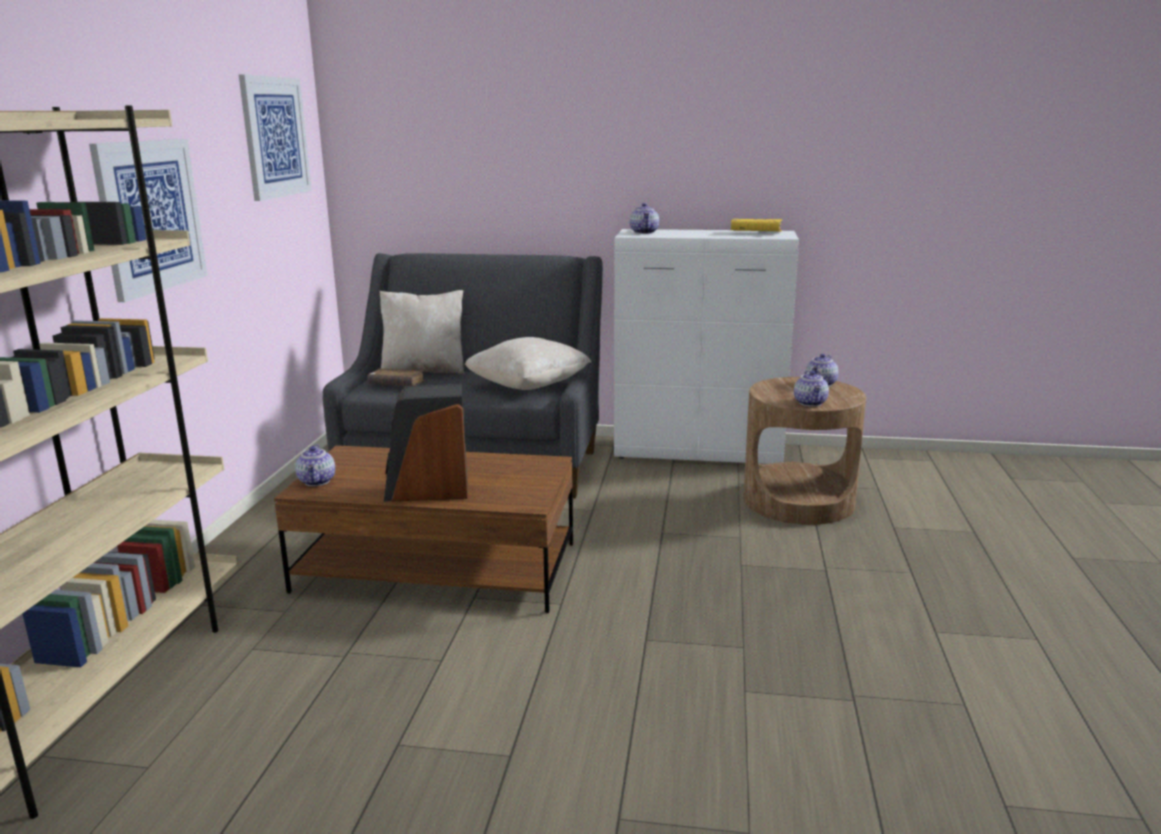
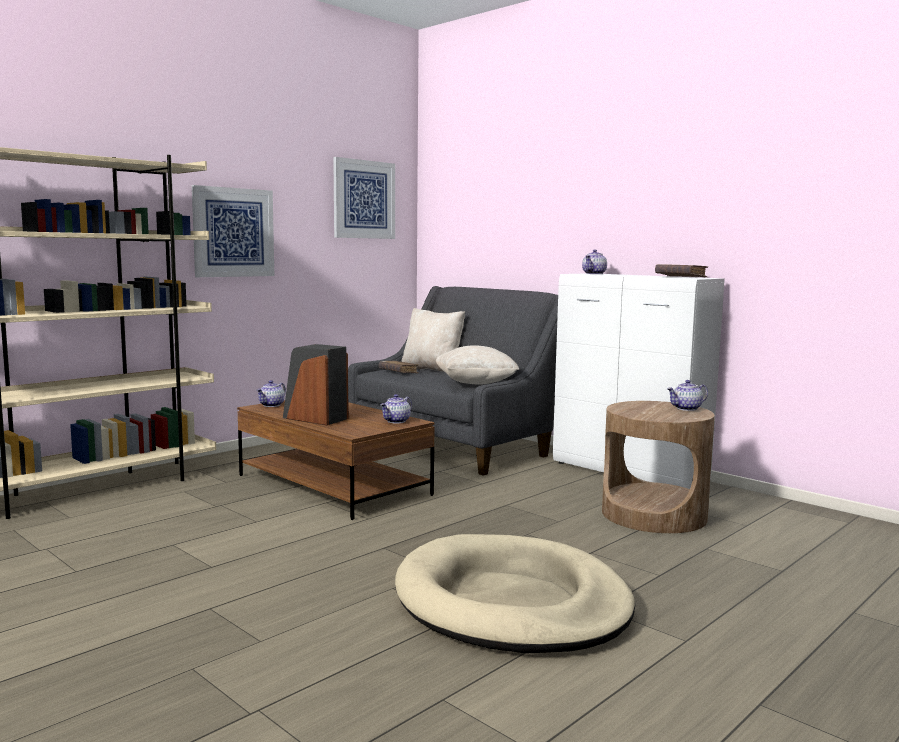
camera: 35 degrees right, 10 degrees down
(755, 233) = (680, 277): yellow book -> brown book
(811, 403) = (643, 415): teapot -> teapot (396, 421)
(866, 658) = (511, 602): none -> beige dog bed

